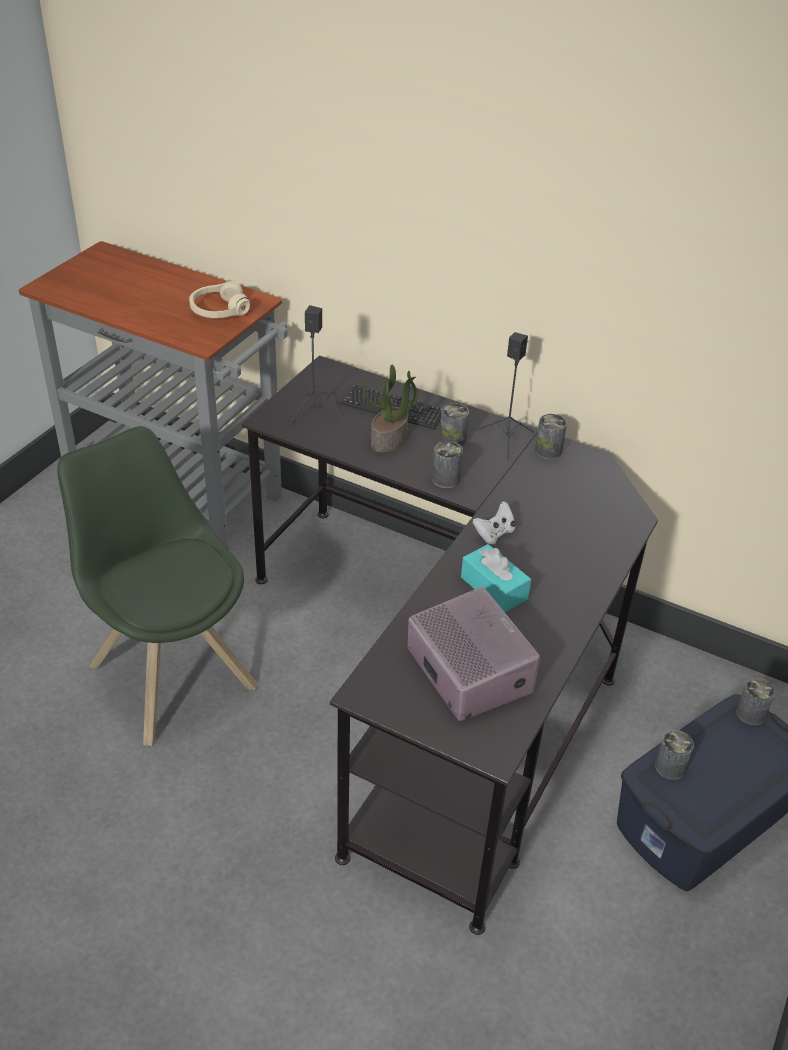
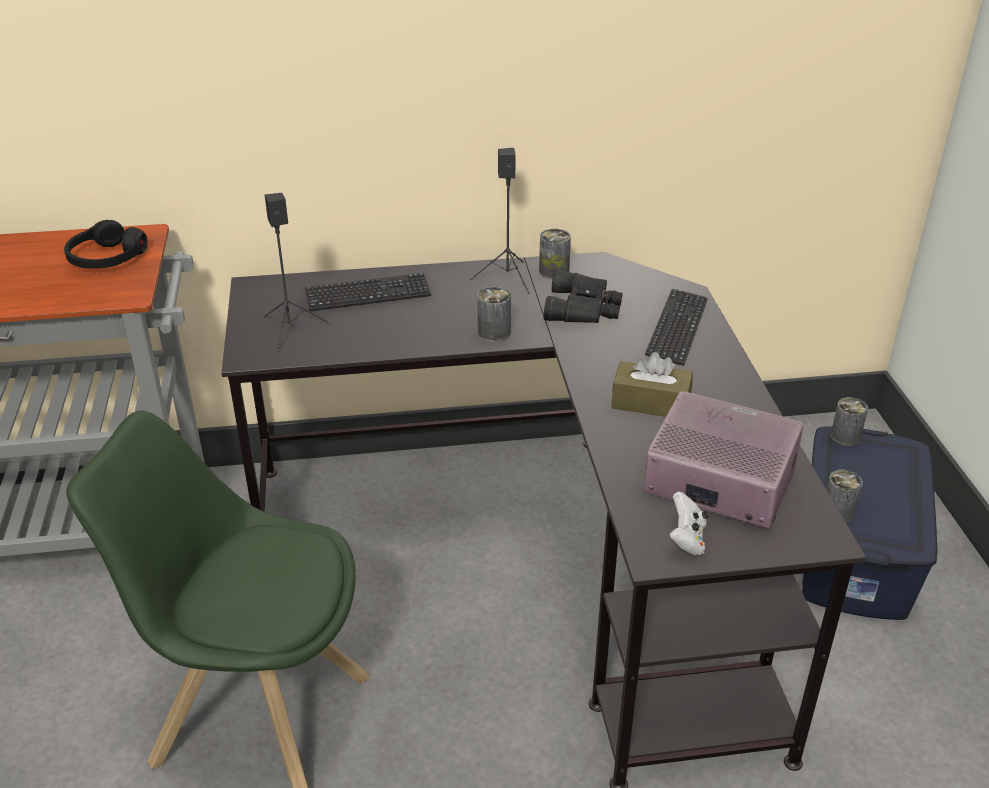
camera: 35 degrees left, 5 degrees down
(219, 310) = (106, 258): beige headphones -> black headphones
(389, 440) = (398, 322): potted plant -> none
(452, 440) = (459, 298): can -> none
(494, 534) = (594, 358): white game controller -> white game controller (686, 539)
(494, 588) = (650, 403): turquoise tissue box -> brown tissue box
(535, 491) = (584, 308): none -> black binoculars
(587, 542) = (677, 329): none -> keyboard

